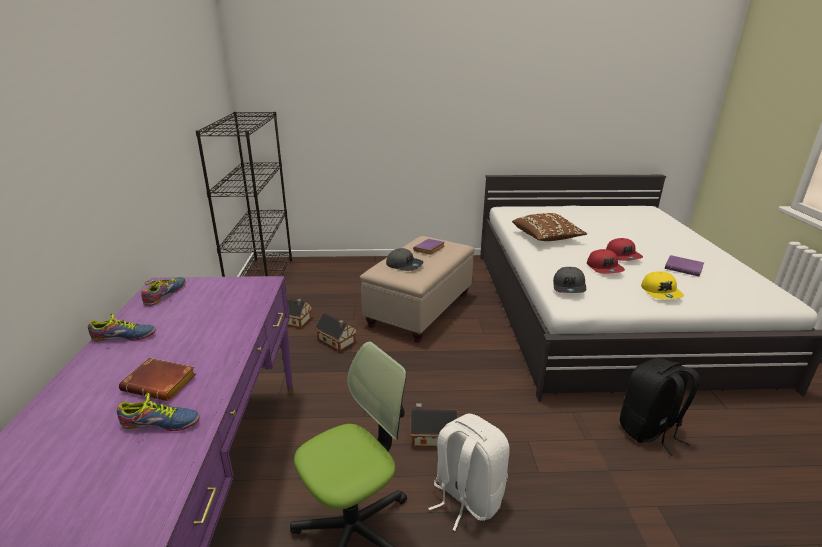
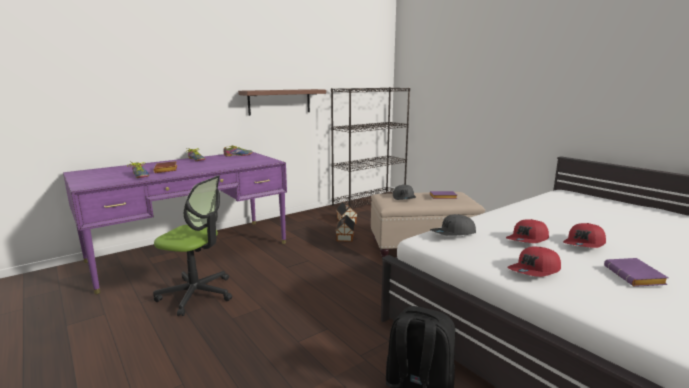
camera: 55 degrees right, 10 degrees down
(156, 173) = (279, 101): none -> brown shelf
(431, 436) = (292, 291): toy house -> none
(466, 497) = (248, 319): white backpack -> none
(546, 238) = (541, 213): brown pillow -> none
(661, 292) = (535, 271): yellow cap -> red cap

